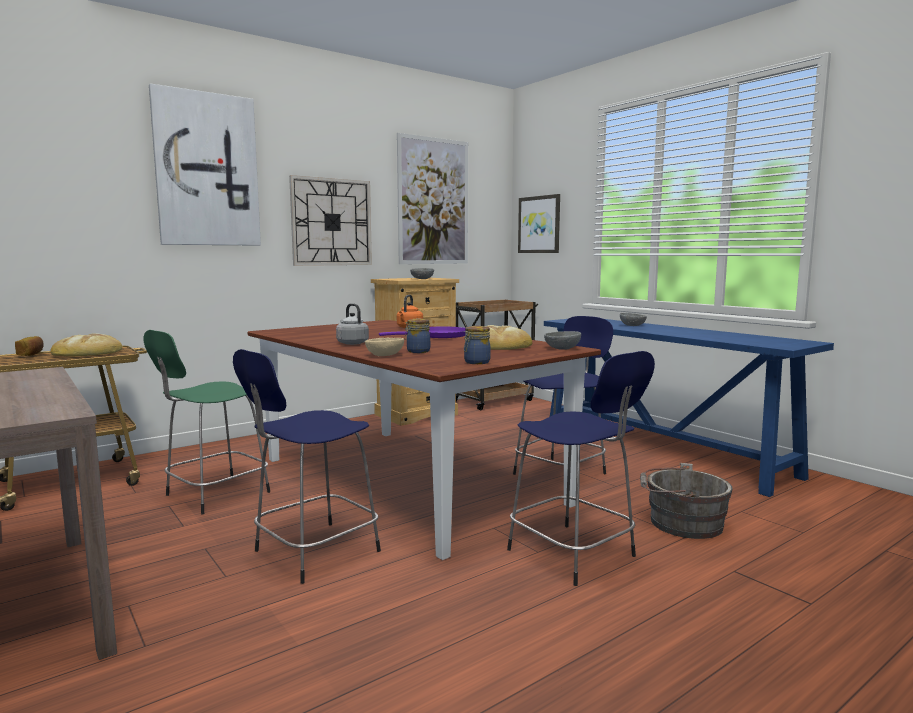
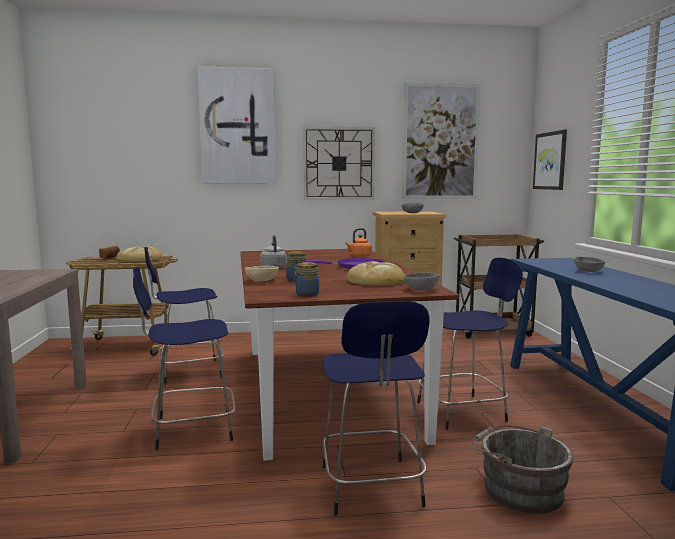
camera: 30 degrees right, 0 degrees up
(214, 495) = (188, 372): green stool -> blue stool

